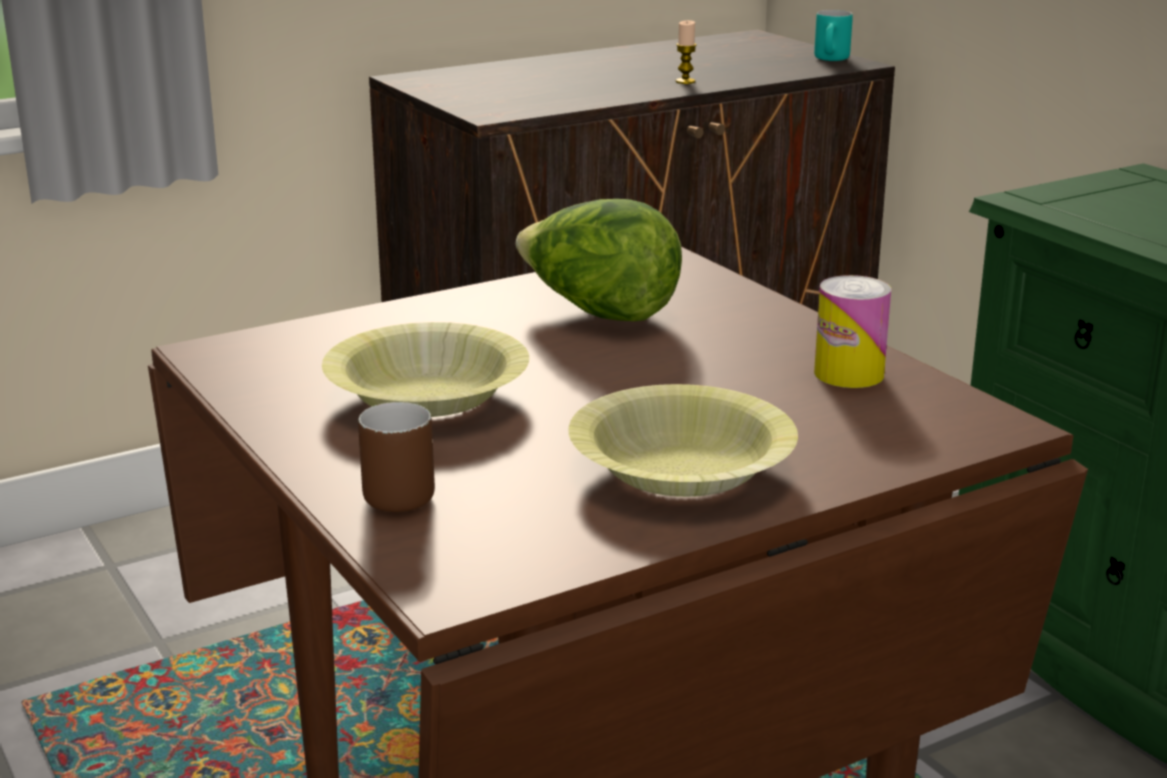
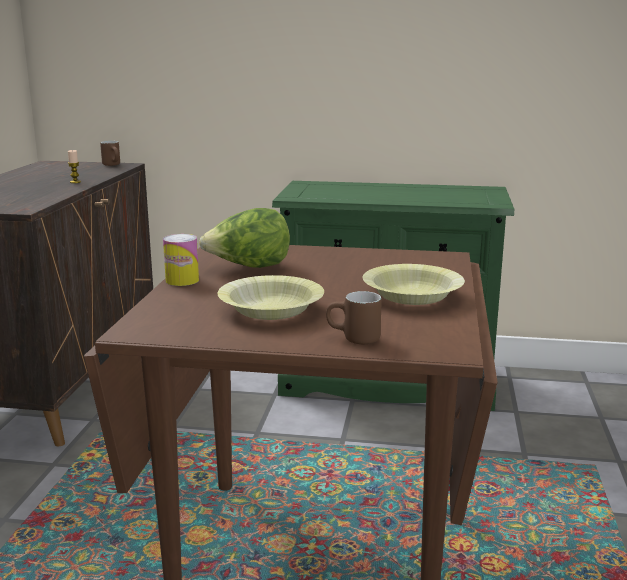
camera: 50 degrees left, 5 degrees down
(833, 60) = (114, 165): turquoise mug -> brown mug
(849, 374) = (377, 257): can -> can (182, 280)

